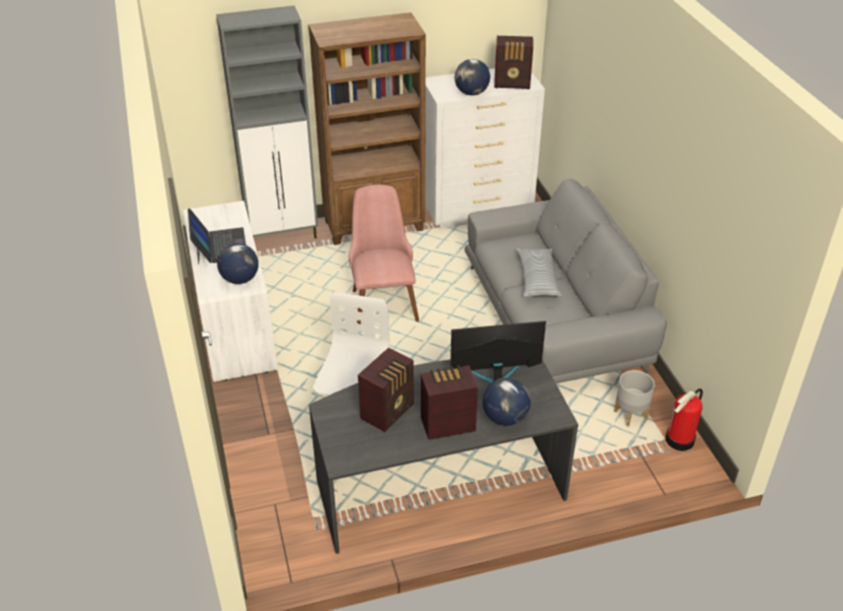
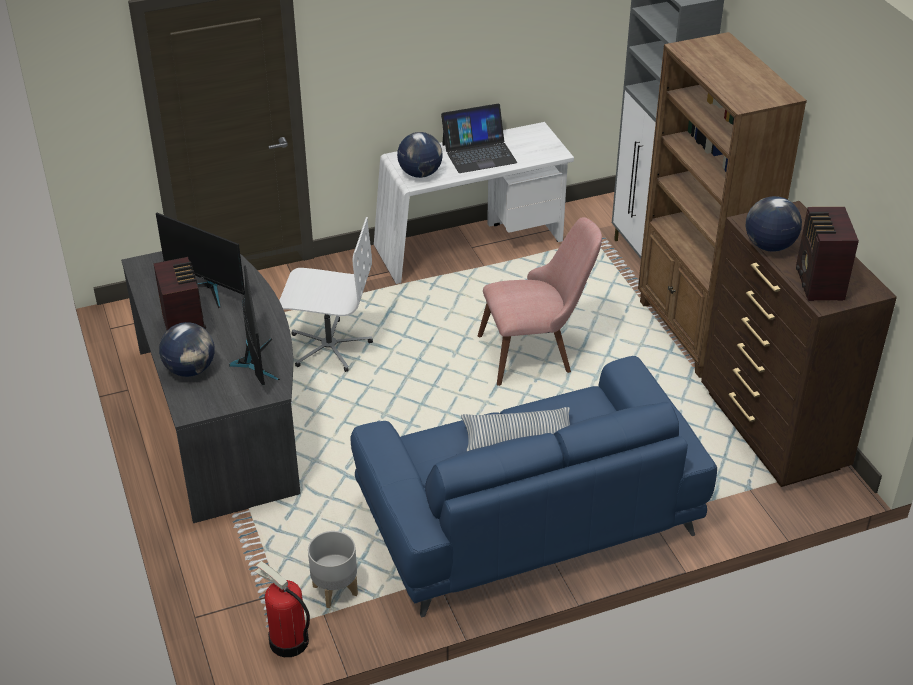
camera: 85 degrees right, 0 degrees up
(388, 411) = (207, 288): radio -> monitor
(478, 210) = (771, 431): white dresser -> brown dresser
(554, 318) = (527, 516): grey sofa -> blue sofa

